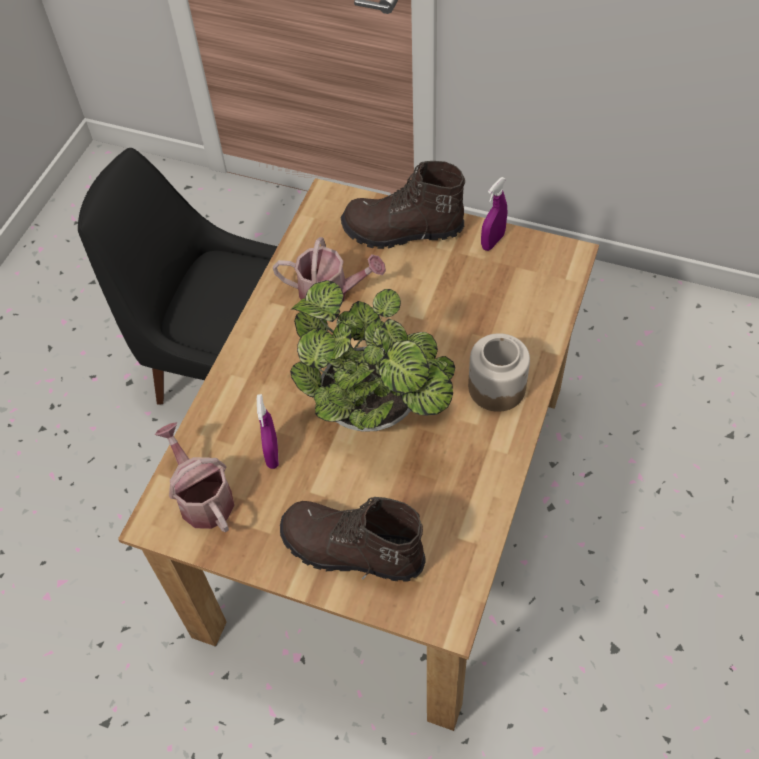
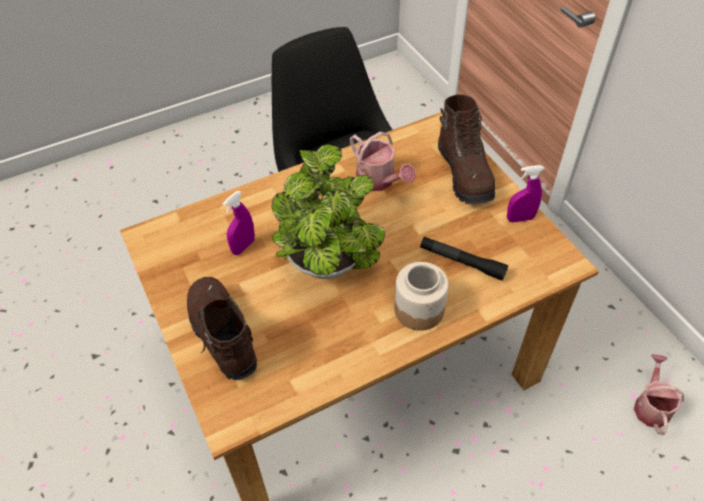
camera: 40 degrees right, 5 degrees down
(202, 497) = (182, 241): watering can -> watering can (651, 406)
(402, 231) = (465, 174): brown boot -> brown boot turned 150 degrees counterclockwise
(486, 317) = (462, 262): none -> black flashlight

